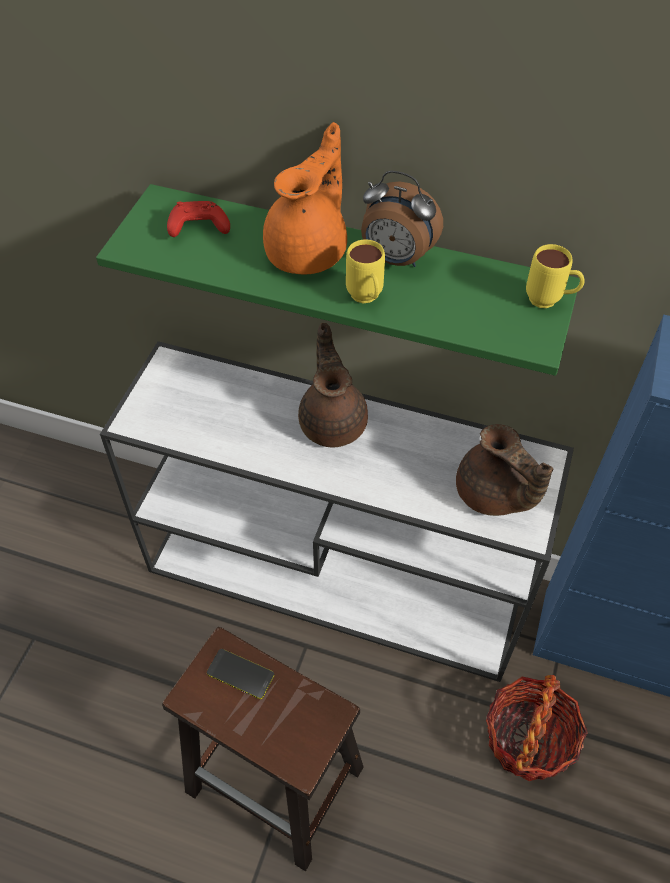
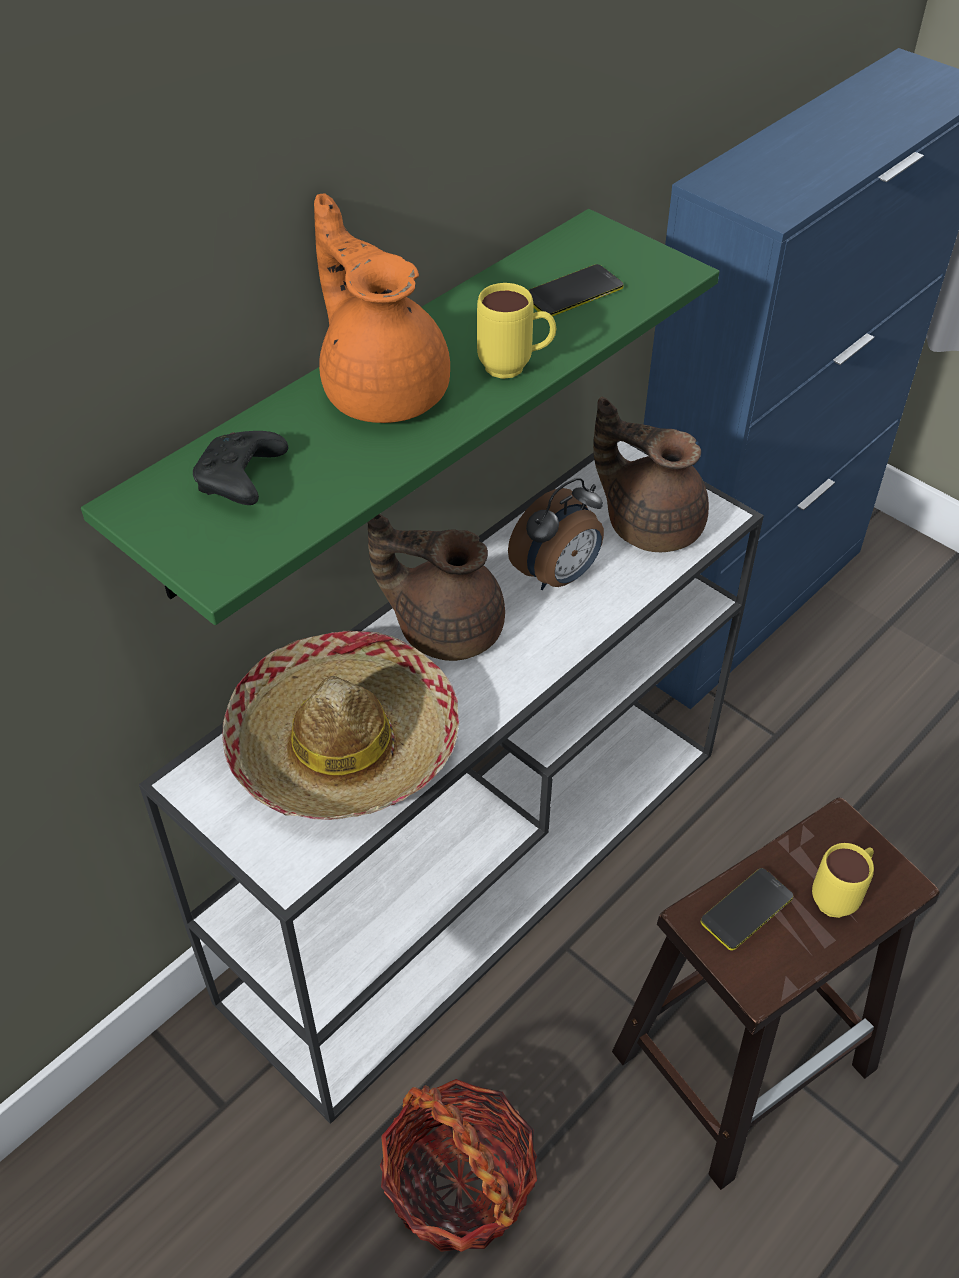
camera: 65 degrees left, 5 degrees down
(197, 228) = (241, 481): red game controller -> black game controller
(222, 410) = (343, 744): none -> hat
(396, 259) = (456, 322): alarm clock -> alarm clock (558, 576)
(468, 301) = (573, 293): none -> phone
(493, 495) = (650, 523): brown teapot -> brown teapot turned 135 degrees counterclockwise
(528, 738) = (790, 761): basket -> basket (458, 1183)
(549, 302) = (614, 239): yellow mug -> yellow mug (840, 896)

